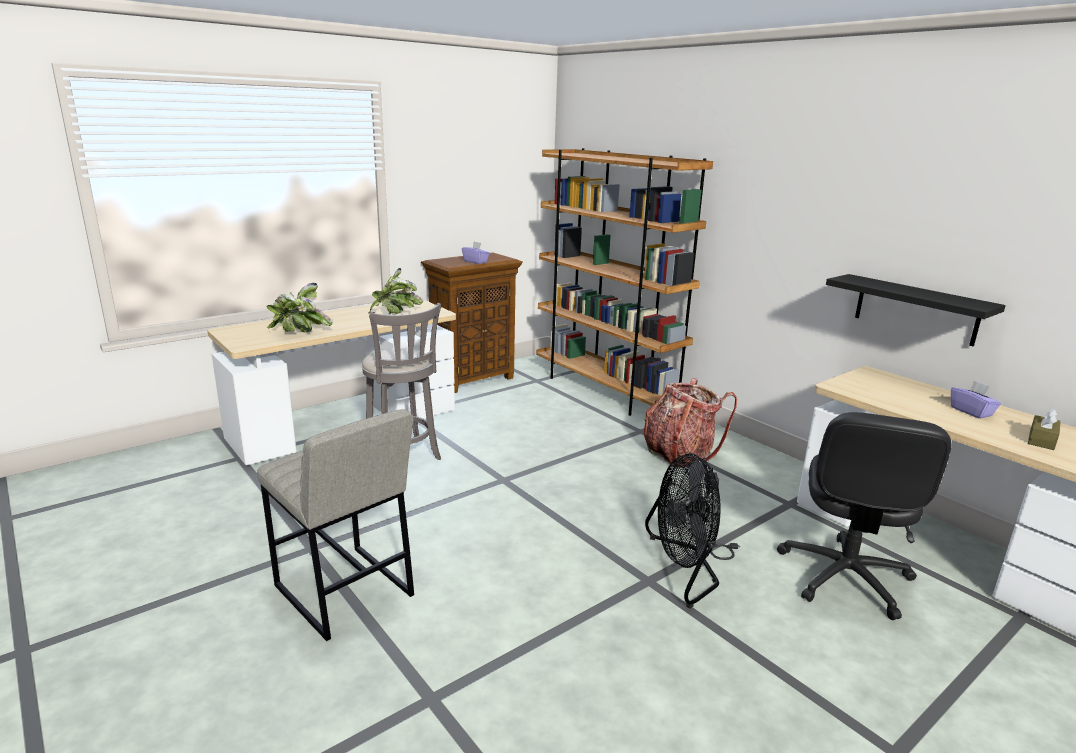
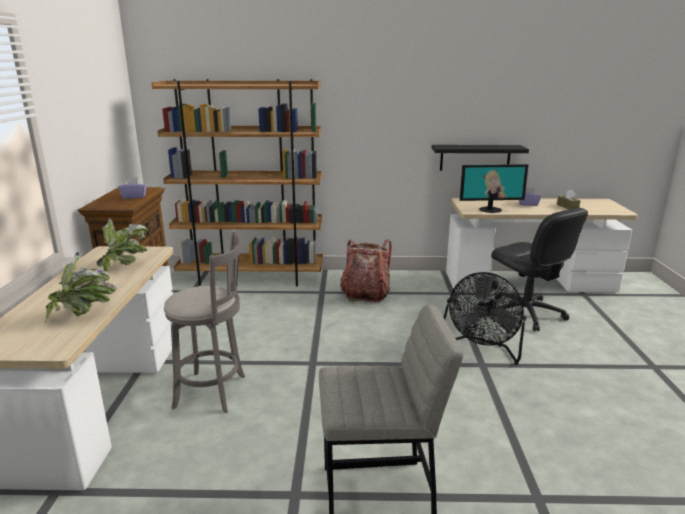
camera: 50 degrees left, 0 degrees up
(875, 395) = (490, 209): none -> monitor

